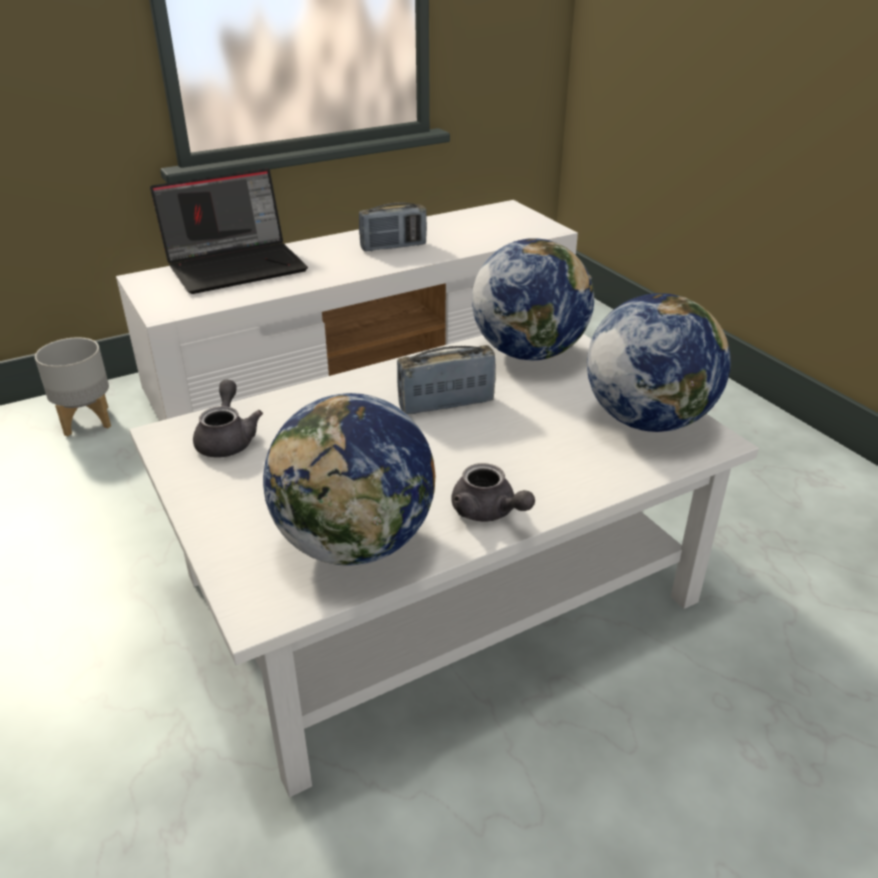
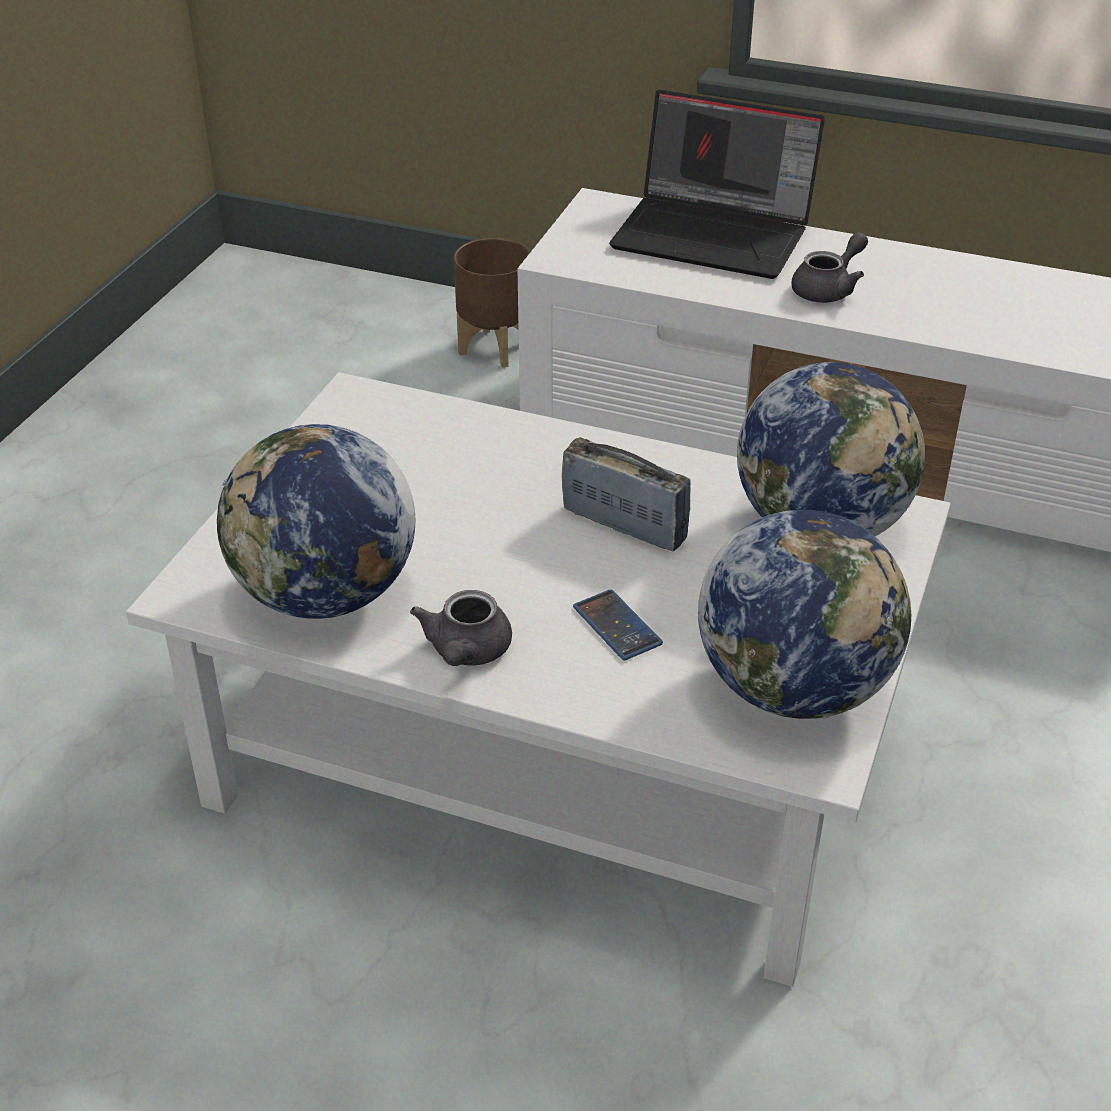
camera: 50 degrees right, 5 degrees up
(86, 420) = (495, 347): grey planter -> brown planter
(227, 439) = (388, 432): grey teapot -> grey teapot (828, 289)
(393, 247) = (938, 296): radio -> none
(531, 448) = (617, 626): none -> phone

